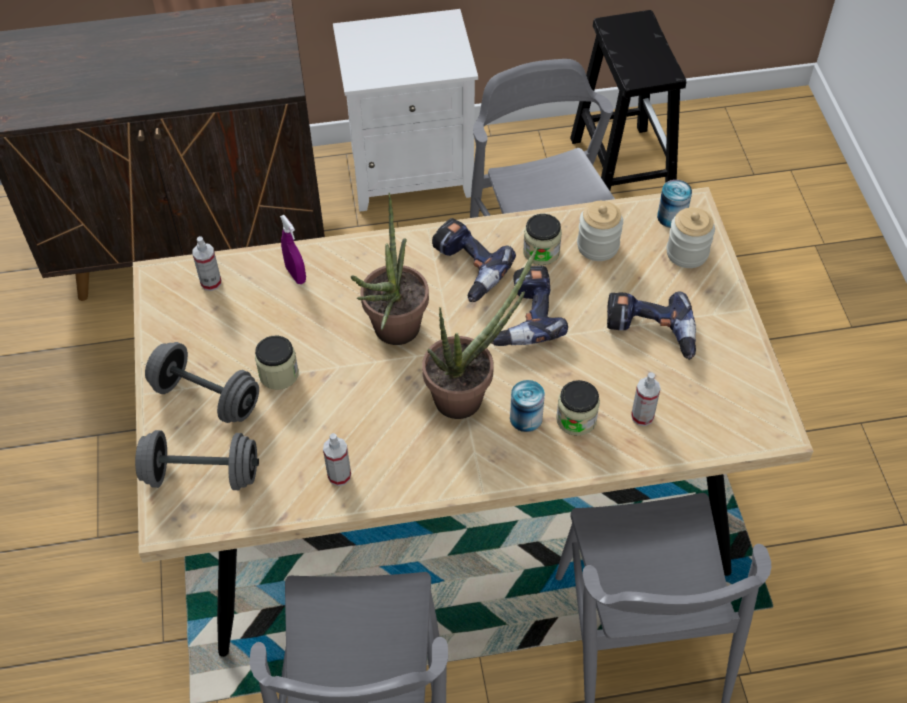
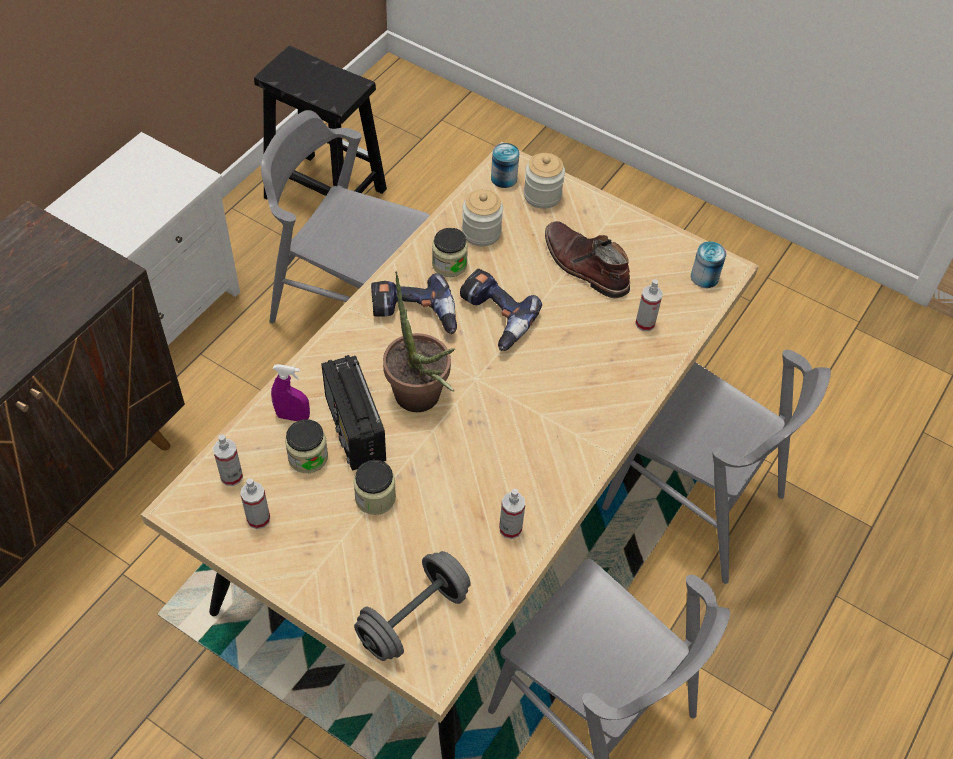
camera: 50 degrees left, 0 degrees up
(192, 324) = (258, 519): none -> spray bottle
(206, 397) = (342, 561): grey dumbbell -> none
(323, 317) = (355, 430): none -> radio
(468, 394) = (523, 399): potted plant -> none
(526, 418) = (579, 384): can -> can (704, 277)
(576, 419) = (610, 358): jar -> jar (308, 457)
(649, 333) = (584, 266): power drill -> brown boot

